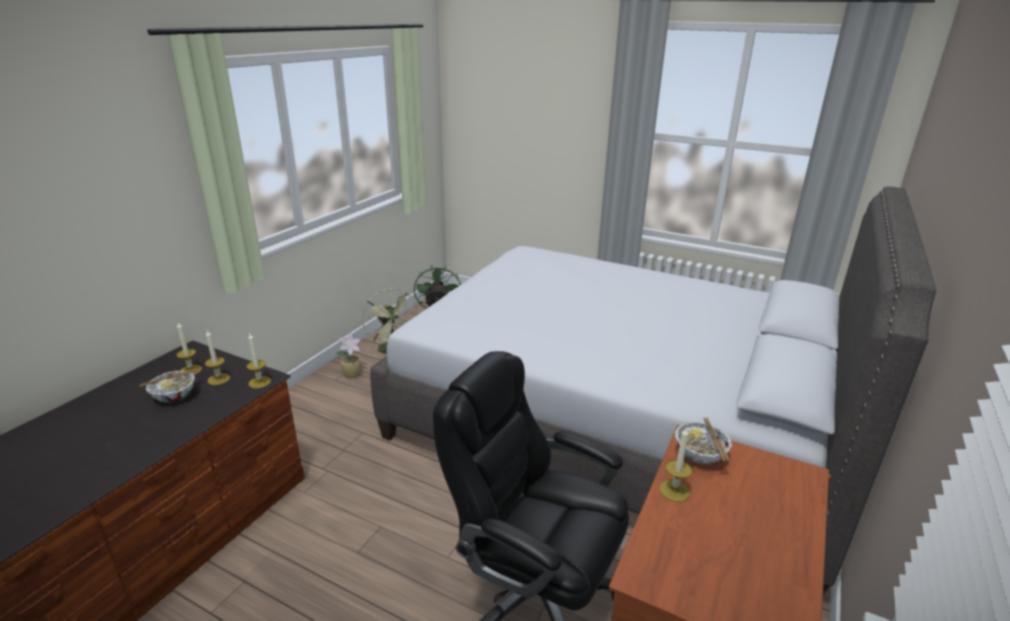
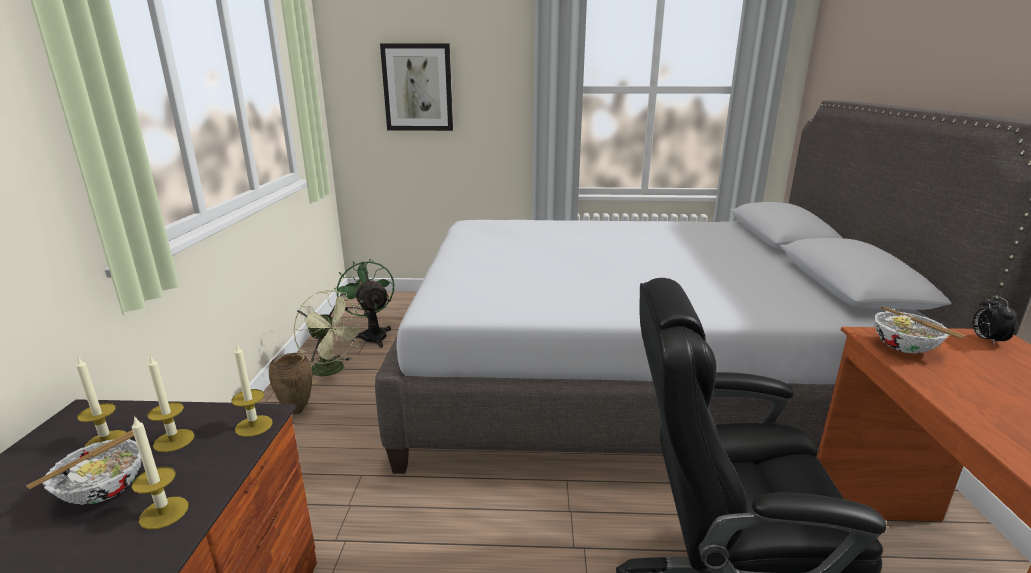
camera: 25 degrees left, 5 degrees down
(352, 375) = (297, 410): potted plant -> brown vase
(513, 120) = (418, 88): none -> picture
(674, 491) = (939, 385): candle -> candle (164, 513)
(788, 472) = (986, 340): none -> alarm clock

